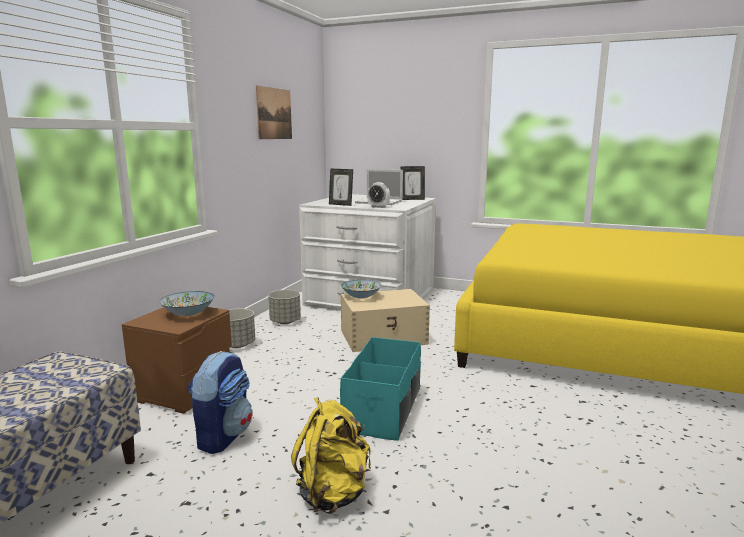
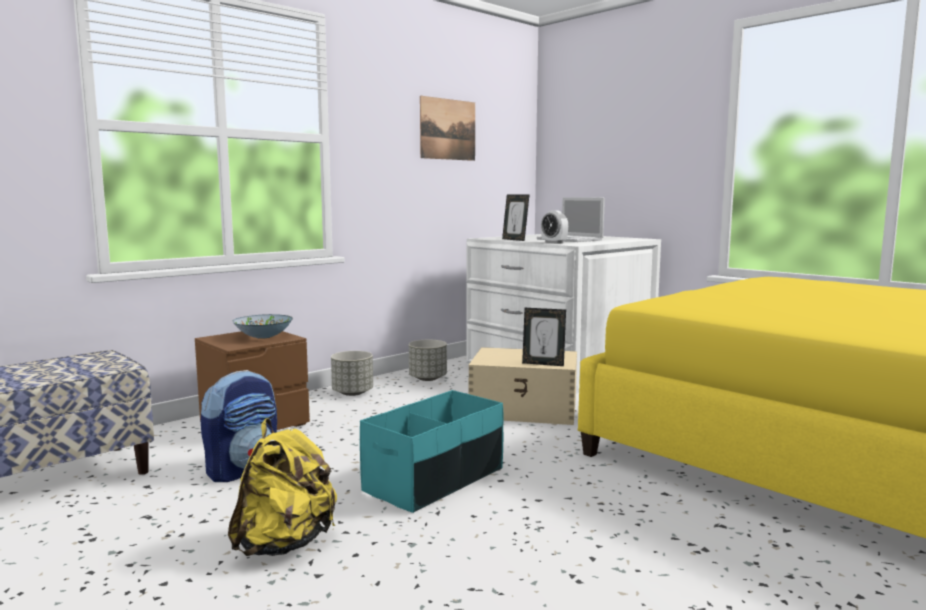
camera: 25 degrees right, 5 degrees down
(361, 297) = (500, 352): bowl -> none
(412, 199) = (622, 239): picture frame -> picture frame (543, 364)

